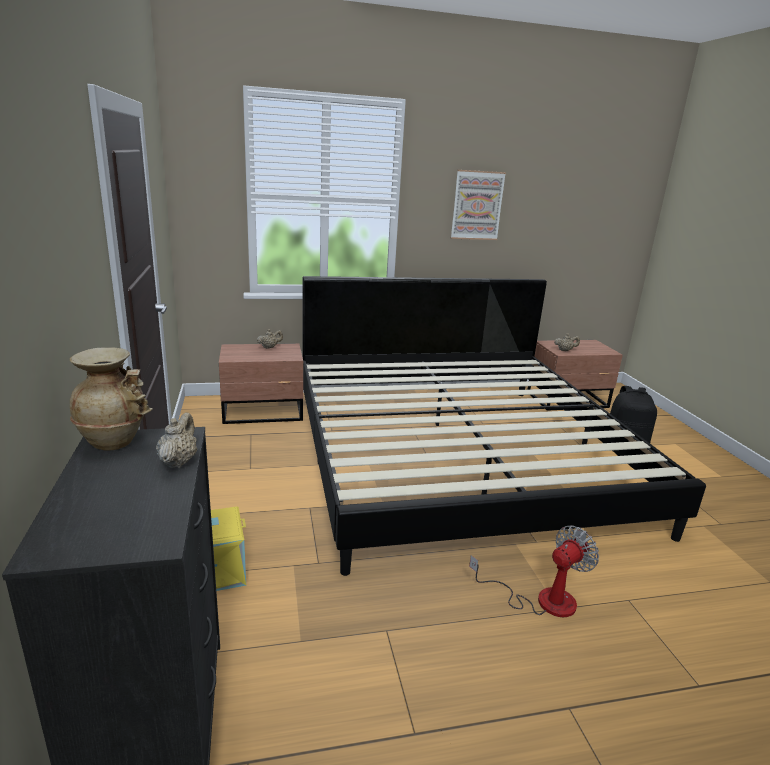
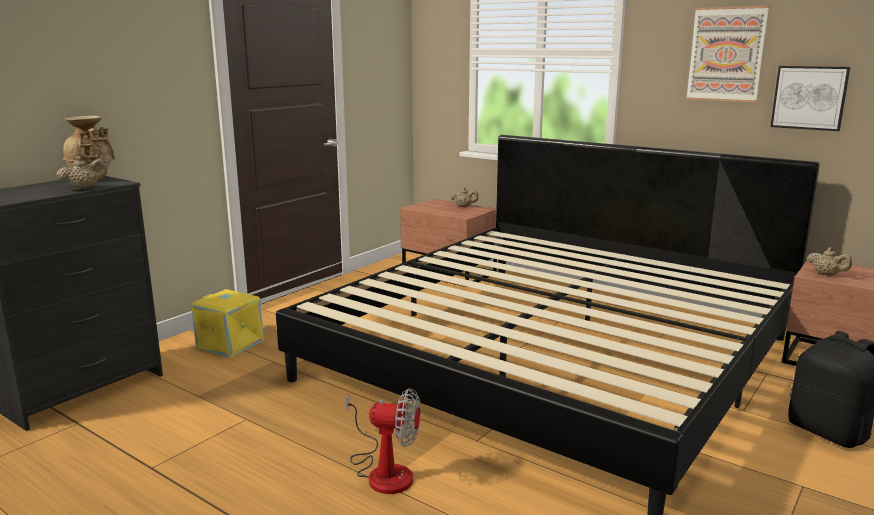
camera: 50 degrees right, 5 degrees down
(526, 236) = (809, 97): none -> picture

